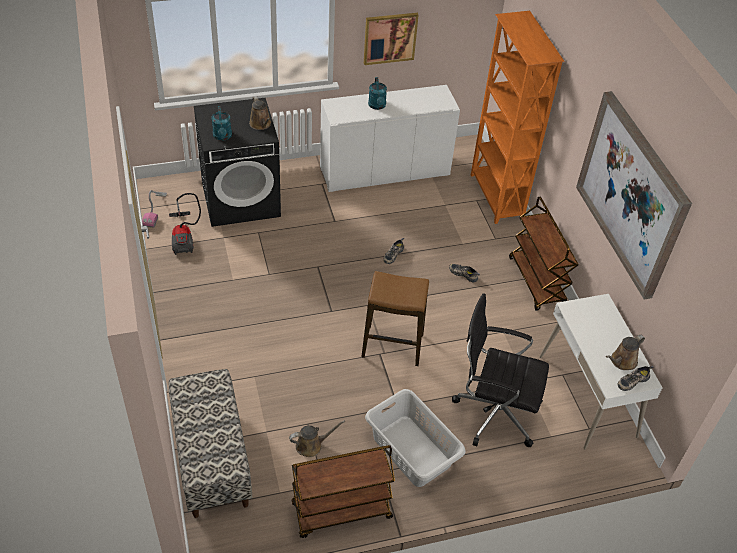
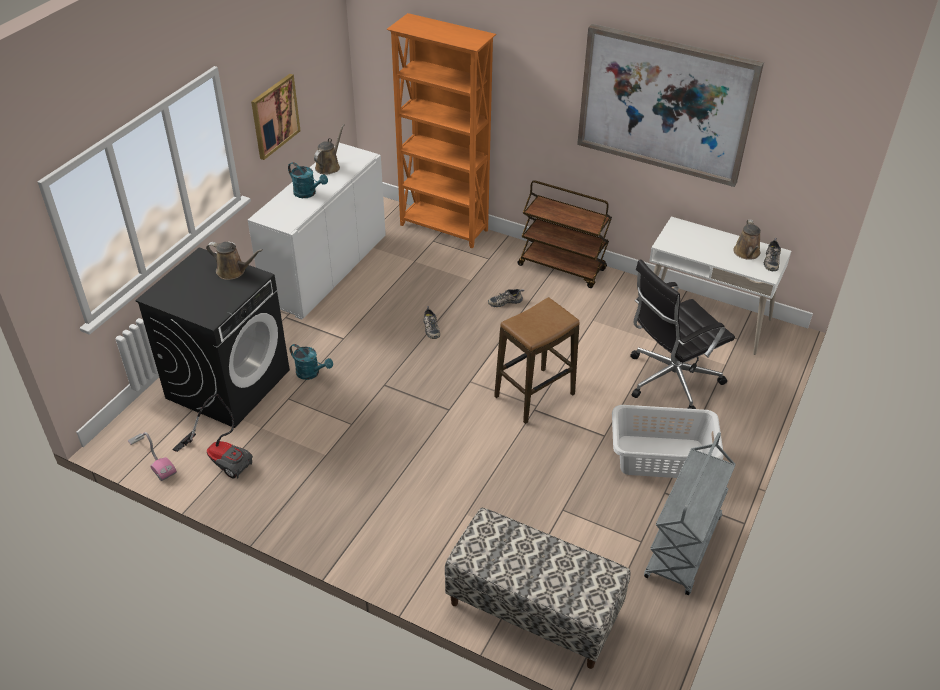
camera: 45 degrees left, 5 degrees down
(222, 137) = (212, 306): turquoise watering can -> turquoise watering can (311, 373)
(311, 445) = (590, 522): brown watering can -> brown watering can (329, 166)
(341, 512) = (683, 548): brown cart -> grey cart

